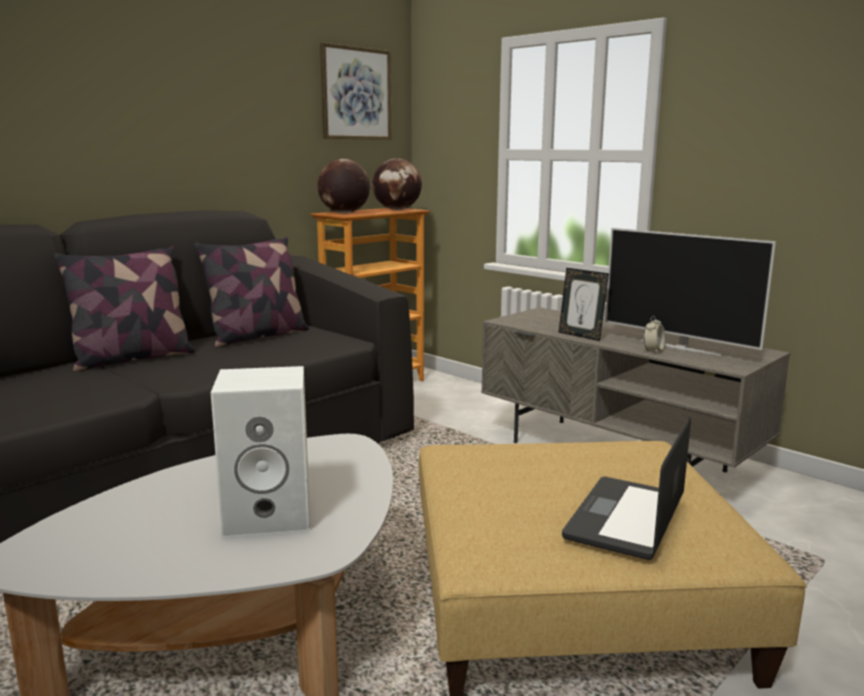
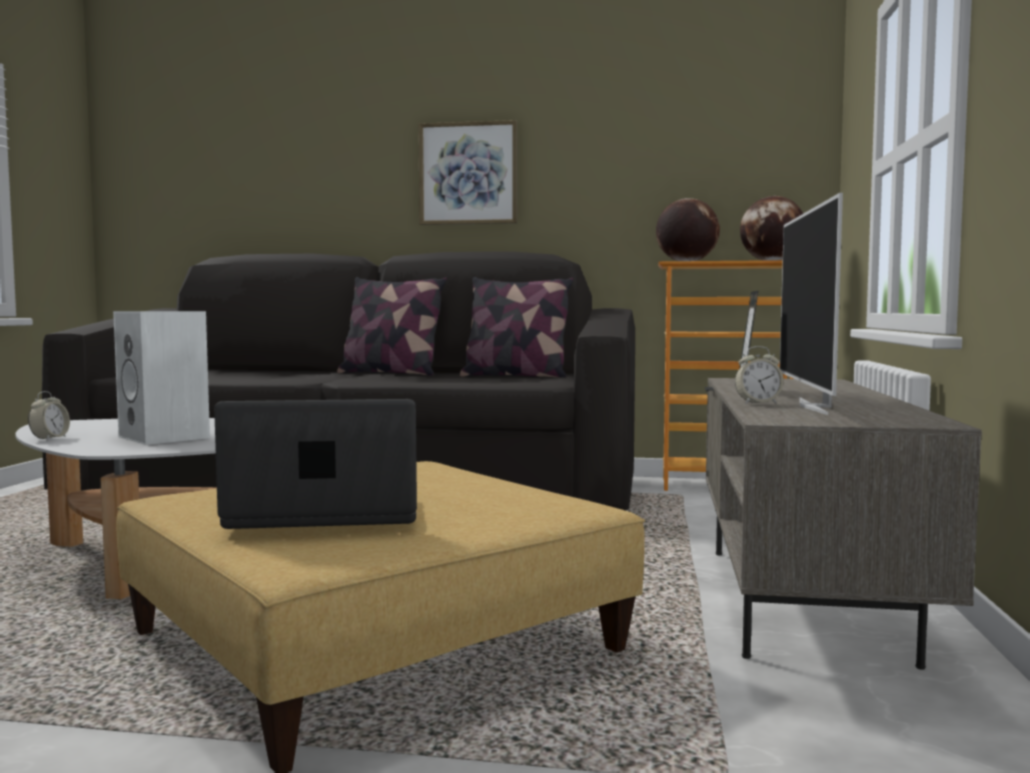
camera: 55 degrees right, 10 degrees down
(168, 577) = (50, 439): none -> alarm clock
(355, 94) = (741, 126): picture -> picture (468, 173)

